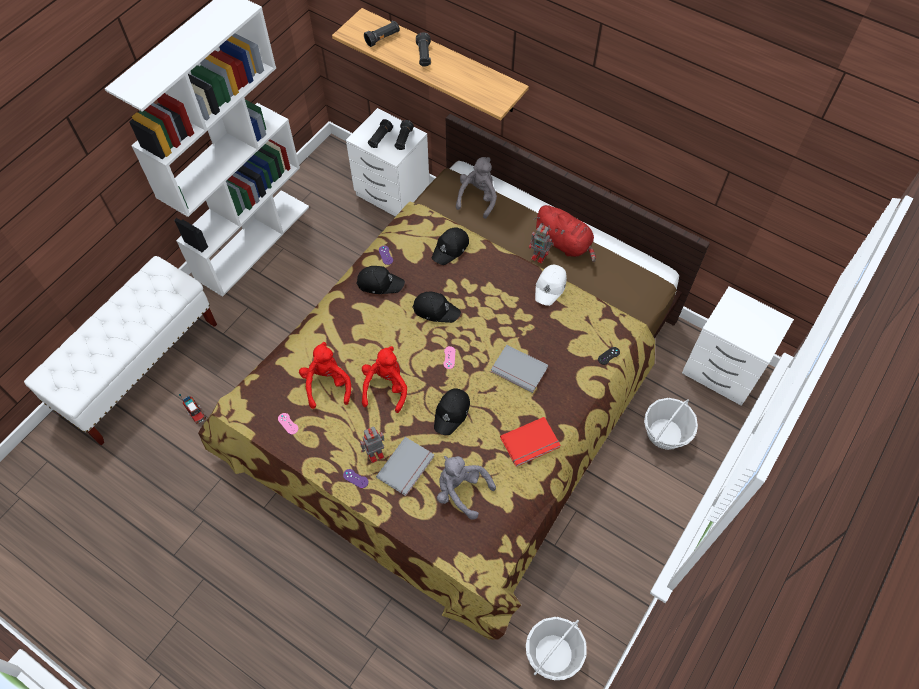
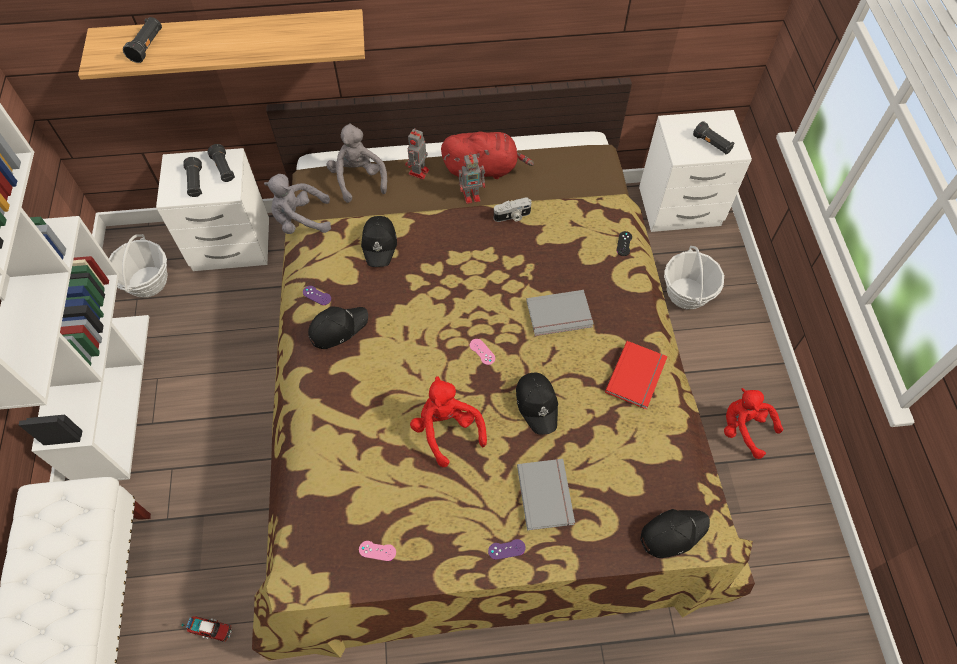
camera: 40 degrees left, 0 degrees up
(327, 384) = (381, 474): red plush toy -> red plush toy (744, 428)
(374, 454) = (501, 507): toy robot -> toy robot (418, 173)
(424, 56) = (215, 39): black flashlight -> black flashlight (712, 144)
(436, 310) = (423, 314): black cap -> black cap (672, 532)
(461, 491) = (620, 474): grey plush toy -> grey plush toy (300, 220)
(550, 287) = (512, 216): white cap -> camera
(553, 654) = (784, 565): basket -> basket (147, 282)

